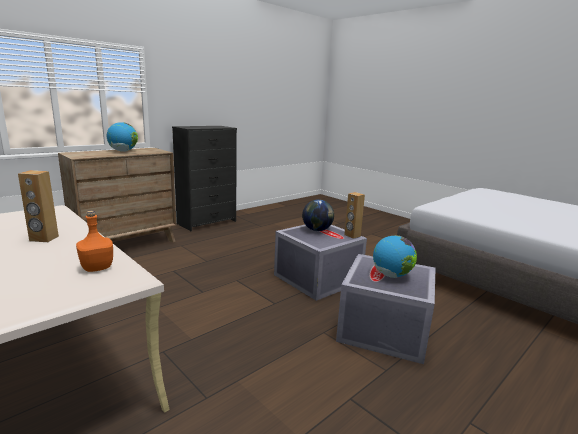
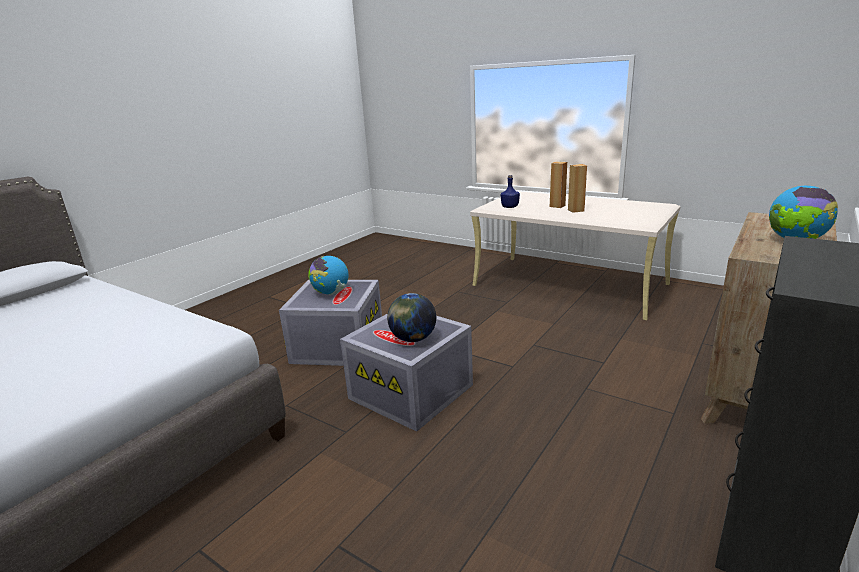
camera: 170 degrees right, 5 degrees up
(97, 267) = (510, 207): orange bottle -> blue bottle
(352, 235) = (360, 338): brown speaker -> brown speaker (557, 206)

